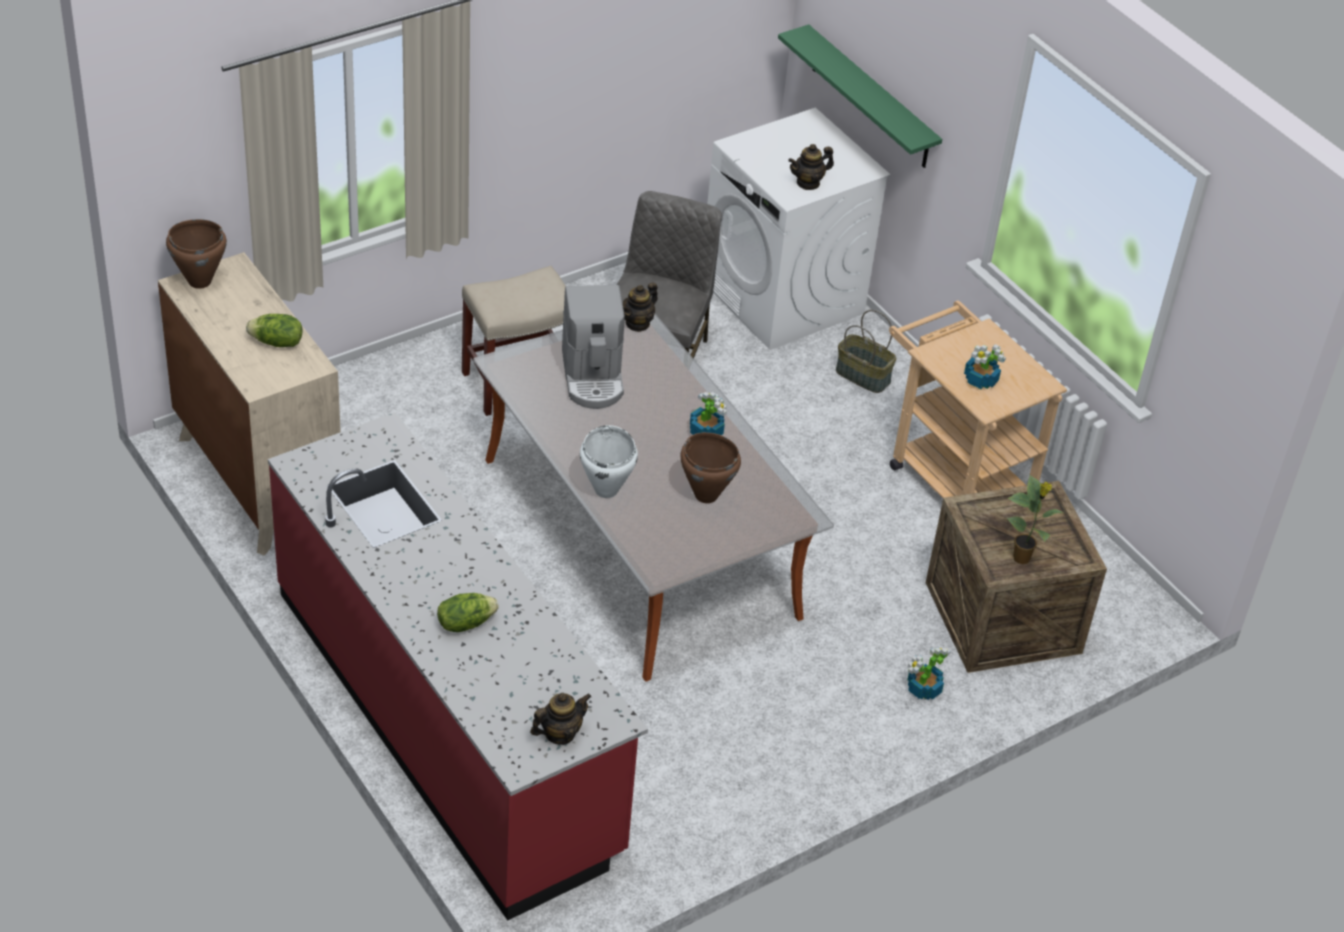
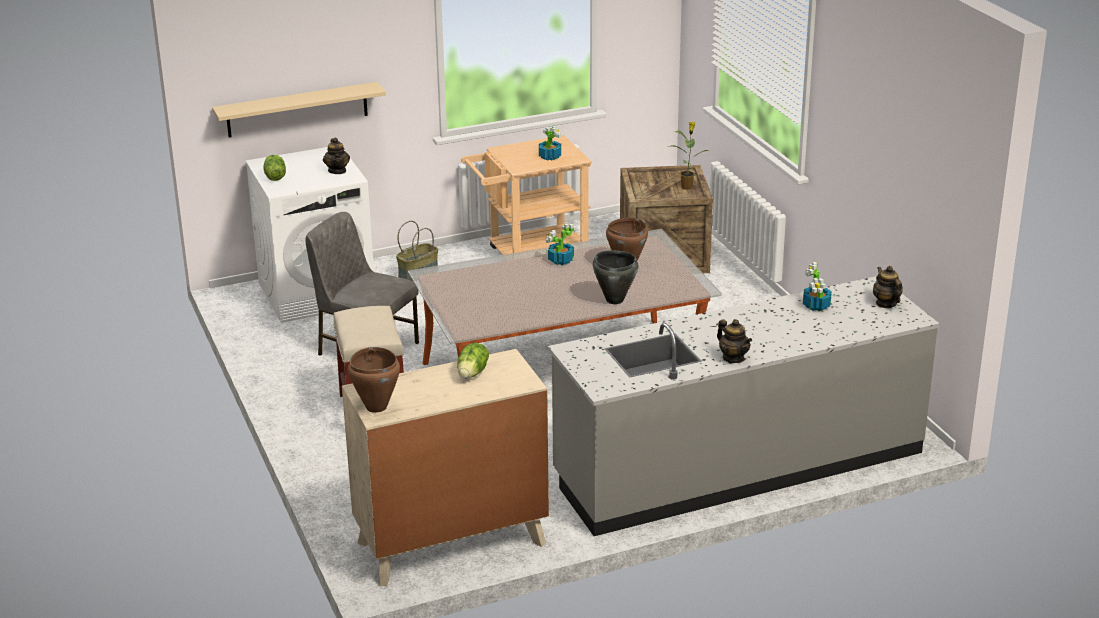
camera: 75 degrees left, 15 degrees down
(448, 721) = (738, 465): red counter -> grey counter
(465, 623) = (782, 330): lettuce -> lettuce (274, 177)
(593, 377) = (489, 296): coffee machine -> none
(606, 490) = (614, 300): white cooking pot -> black cooking pot
(637, 323) = (432, 274): teapot -> teapot (733, 358)
(871, 98) = (297, 110): green shelf -> beige shelf
(923, 689) = (722, 288): potted plant -> potted plant (816, 306)

